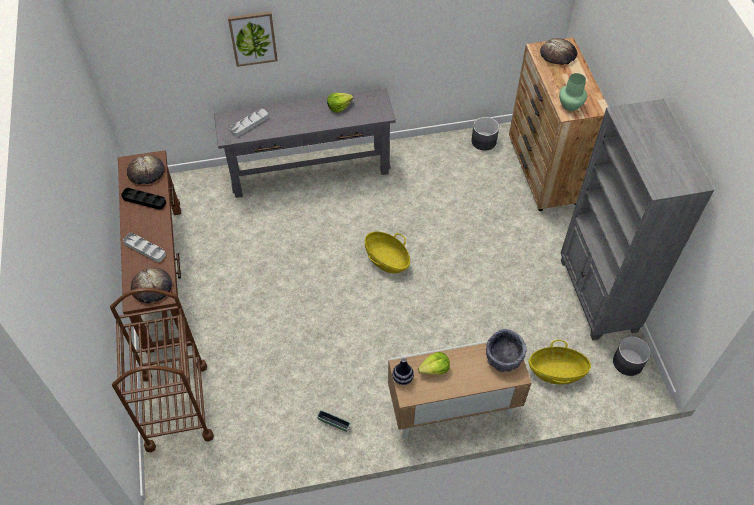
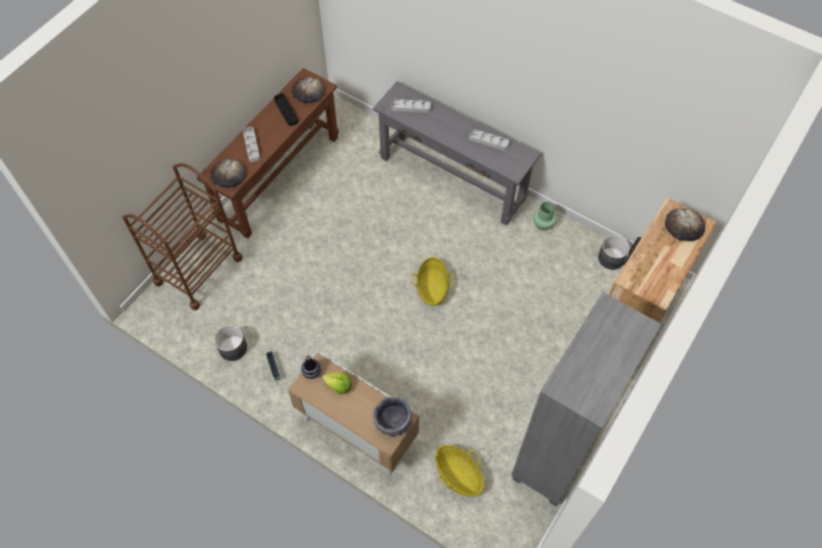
camera: 45 degrees right, 5 degrees up
(253, 38) = (441, 40): picture -> none
(339, 106) = (488, 141): lettuce -> grey tray
(569, 105) = (638, 275): green vase -> green vase (543, 224)
(628, 362) = (520, 520): grey planter -> grey planter (233, 348)

